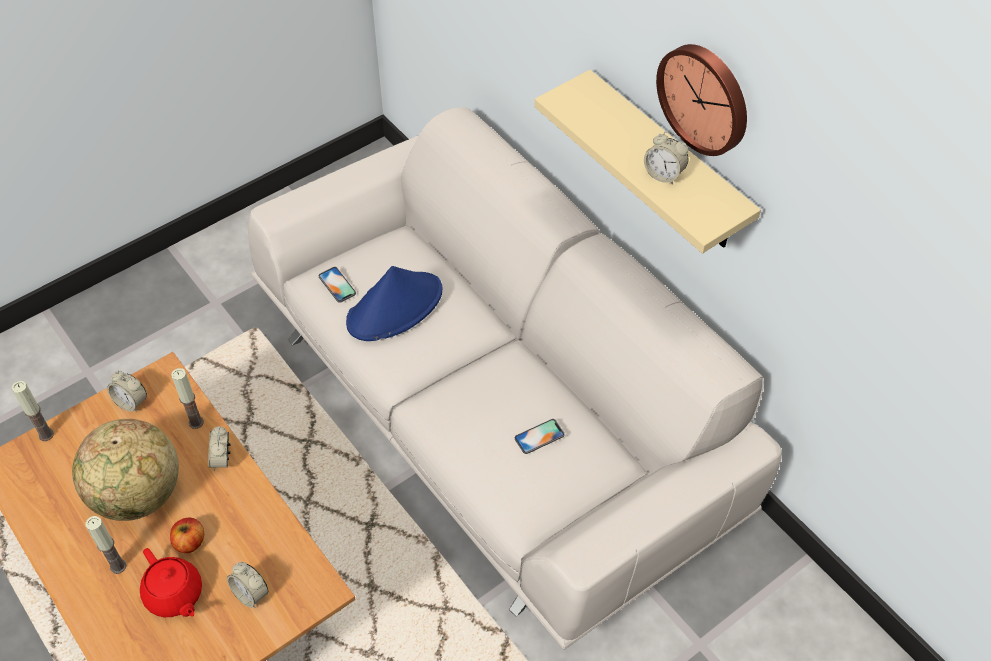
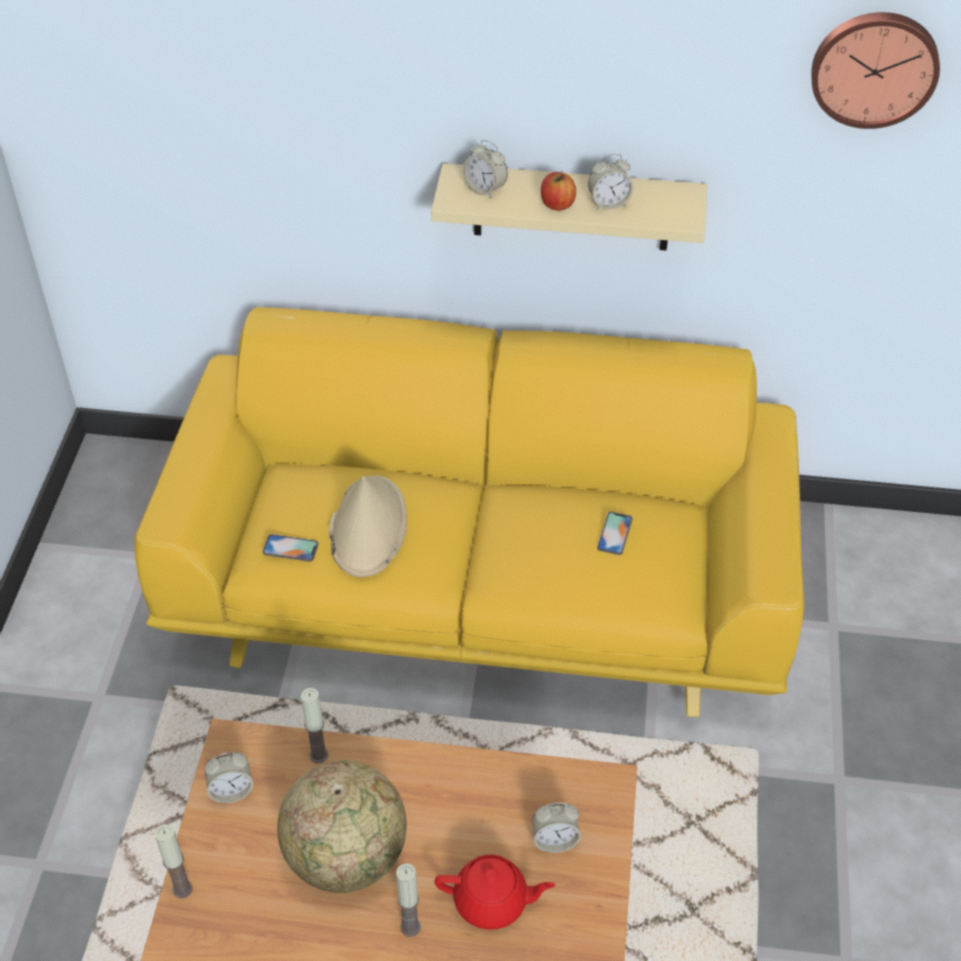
camera: 45 degrees left, 5 degrees down
(190, 542) = (447, 850): apple -> apple (557, 204)
(222, 459) = (384, 763): alarm clock -> alarm clock (485, 189)
(395, 307) = (368, 527): blue hat -> beige hat
(497, 413) = (482, 585): white sofa -> yellow sofa
(705, 98) = (615, 108): wall clock -> wall clock (874, 67)

